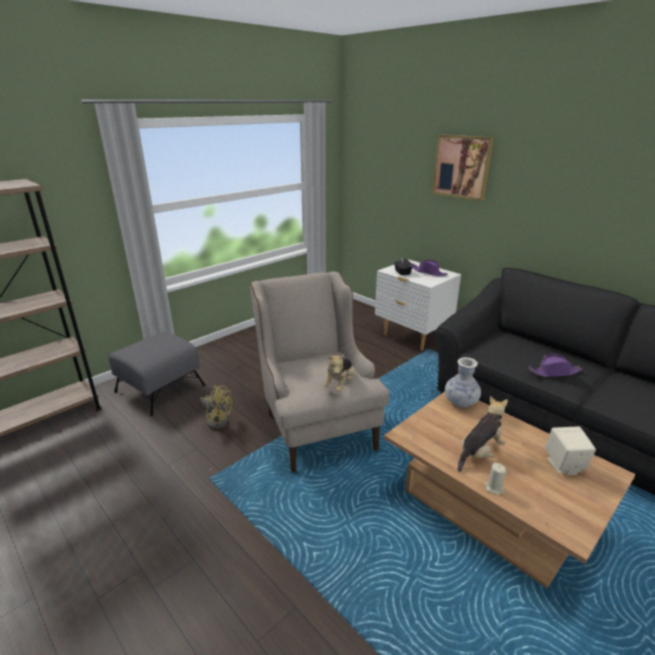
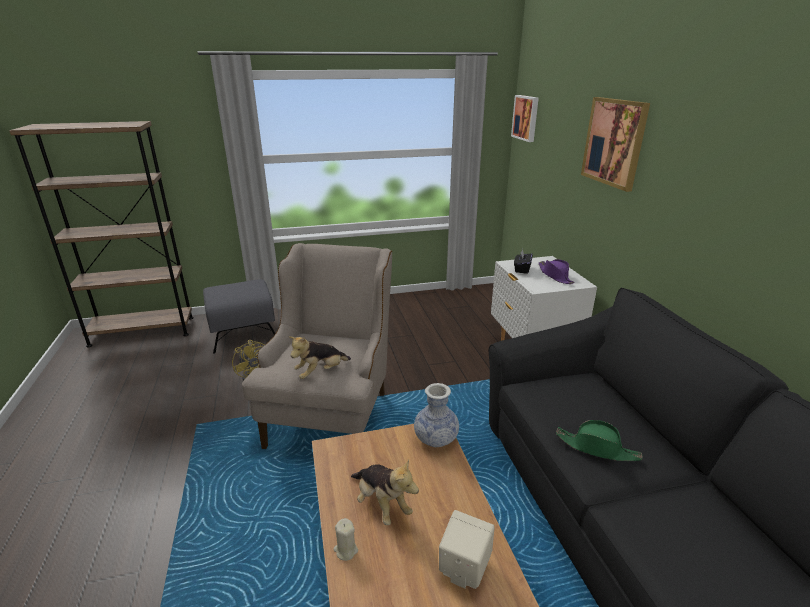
camera: 30 degrees right, 0 degrees up
(358, 153) = (526, 118): none -> picture
(479, 453) = (382, 504): plush toy -> plush toy turned 60 degrees clockwise
(554, 372) = (597, 448): purple hat -> green hat

